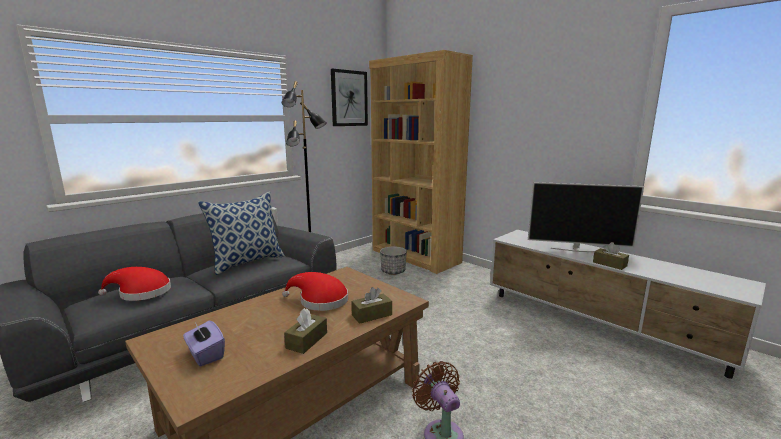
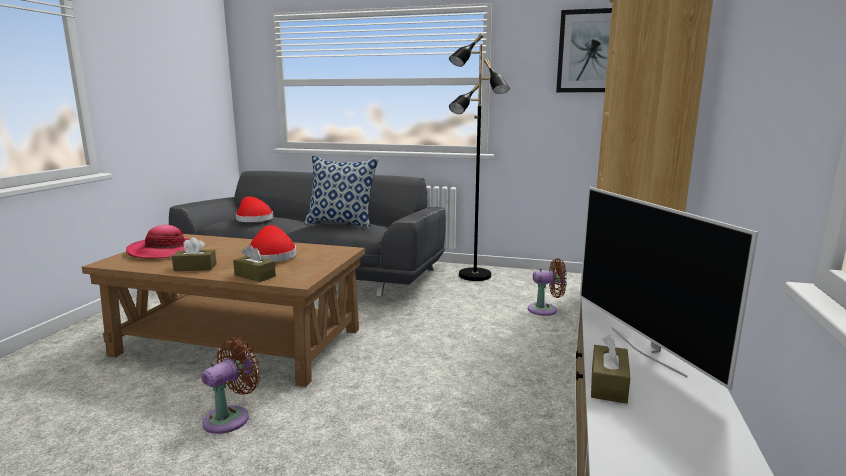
camera: 60 degrees right, 0 degrees up
(205, 355) = (164, 251): purple tissue box -> hat
(393, 271) = (546, 310): planter -> brown fan

